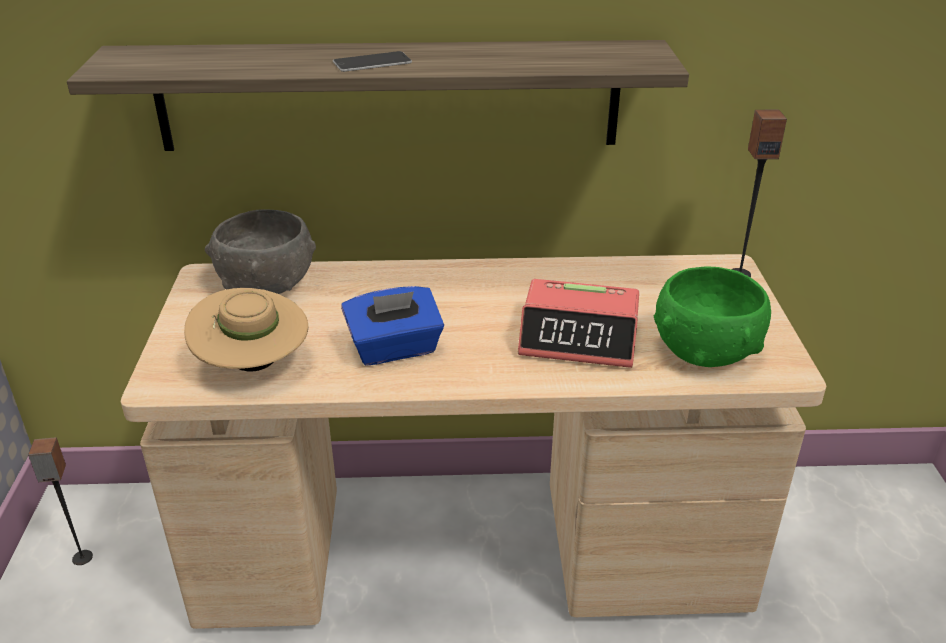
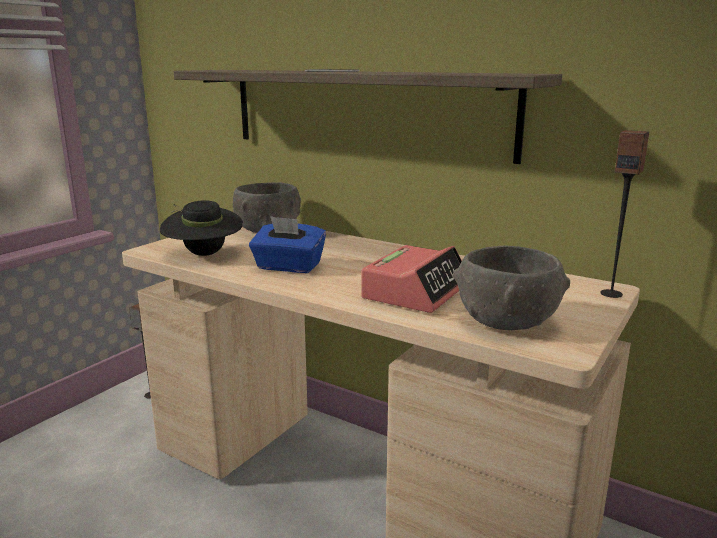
camera: 35 degrees right, 15 degrees down
(253, 365) = (204, 254): beige hat -> black hat
(579, 337) = (416, 291): alarm clock -> alarm clock turned 105 degrees counterclockwise
(705, 350) = (506, 321): green bowl -> grey bowl

